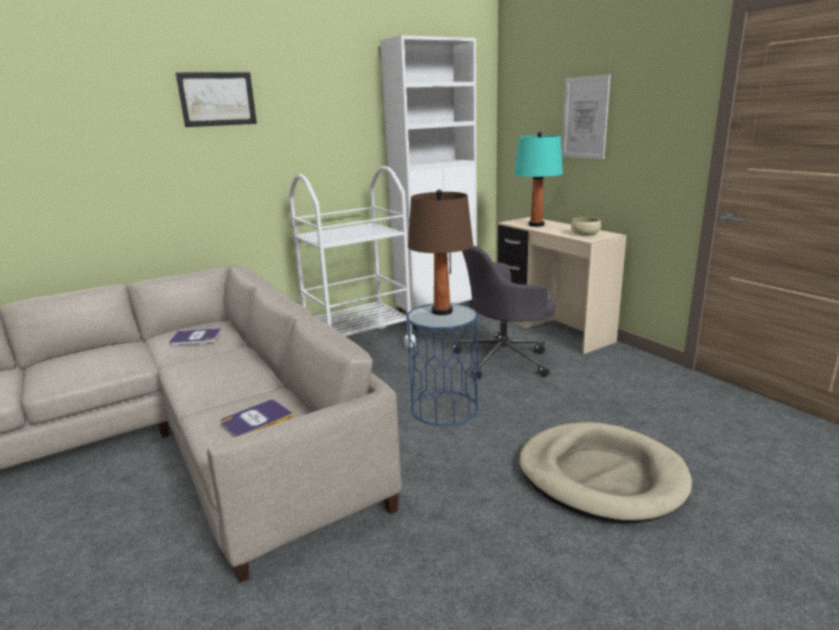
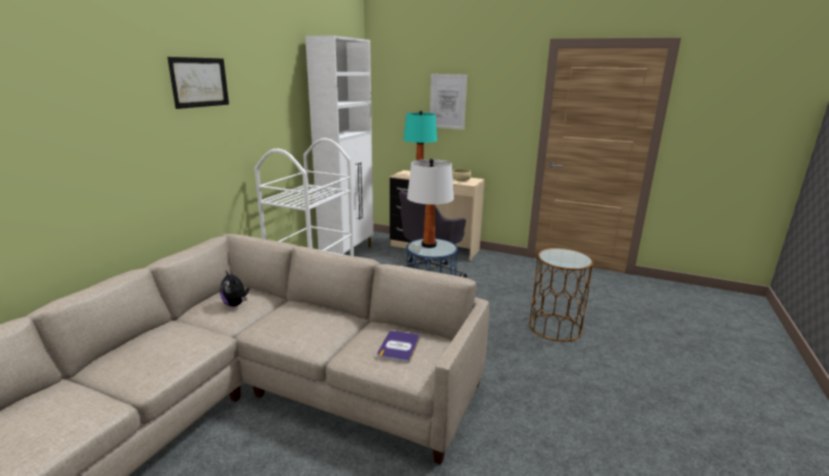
camera: 35 degrees left, 0 degrees up
(195, 337) = (236, 304): book -> plush toy
(442, 311) = (429, 245): brown table lamp -> white table lamp
(600, 476) = (555, 327): beige dog bed -> brown side table

